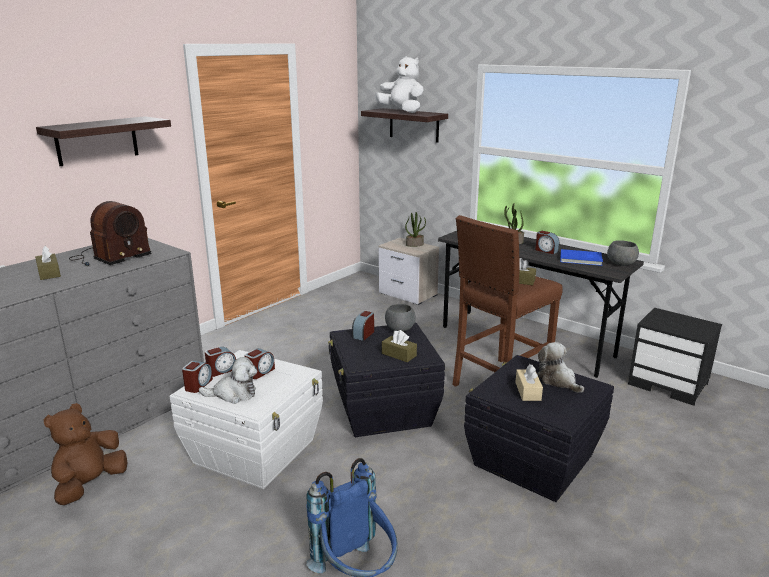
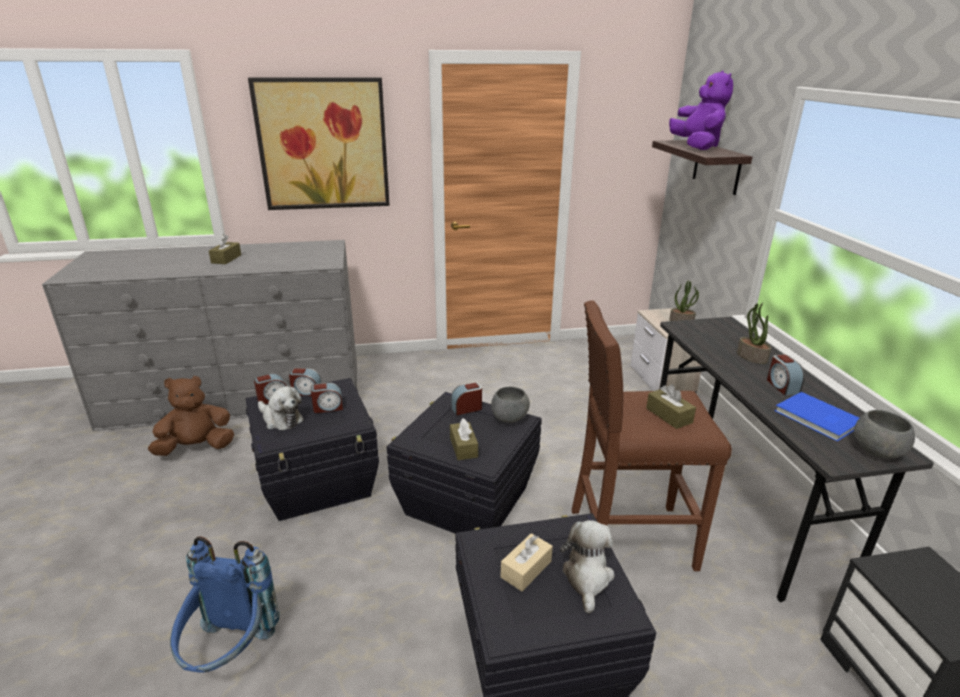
camera: 40 degrees right, 5 degrees up
(97, 141) = (323, 145): shelf -> picture
(109, 257) = (285, 256): radio -> none
(256, 451) = (319, 481): white storage box -> black storage box
(401, 111) = (696, 147): white plush toy -> purple plush toy

